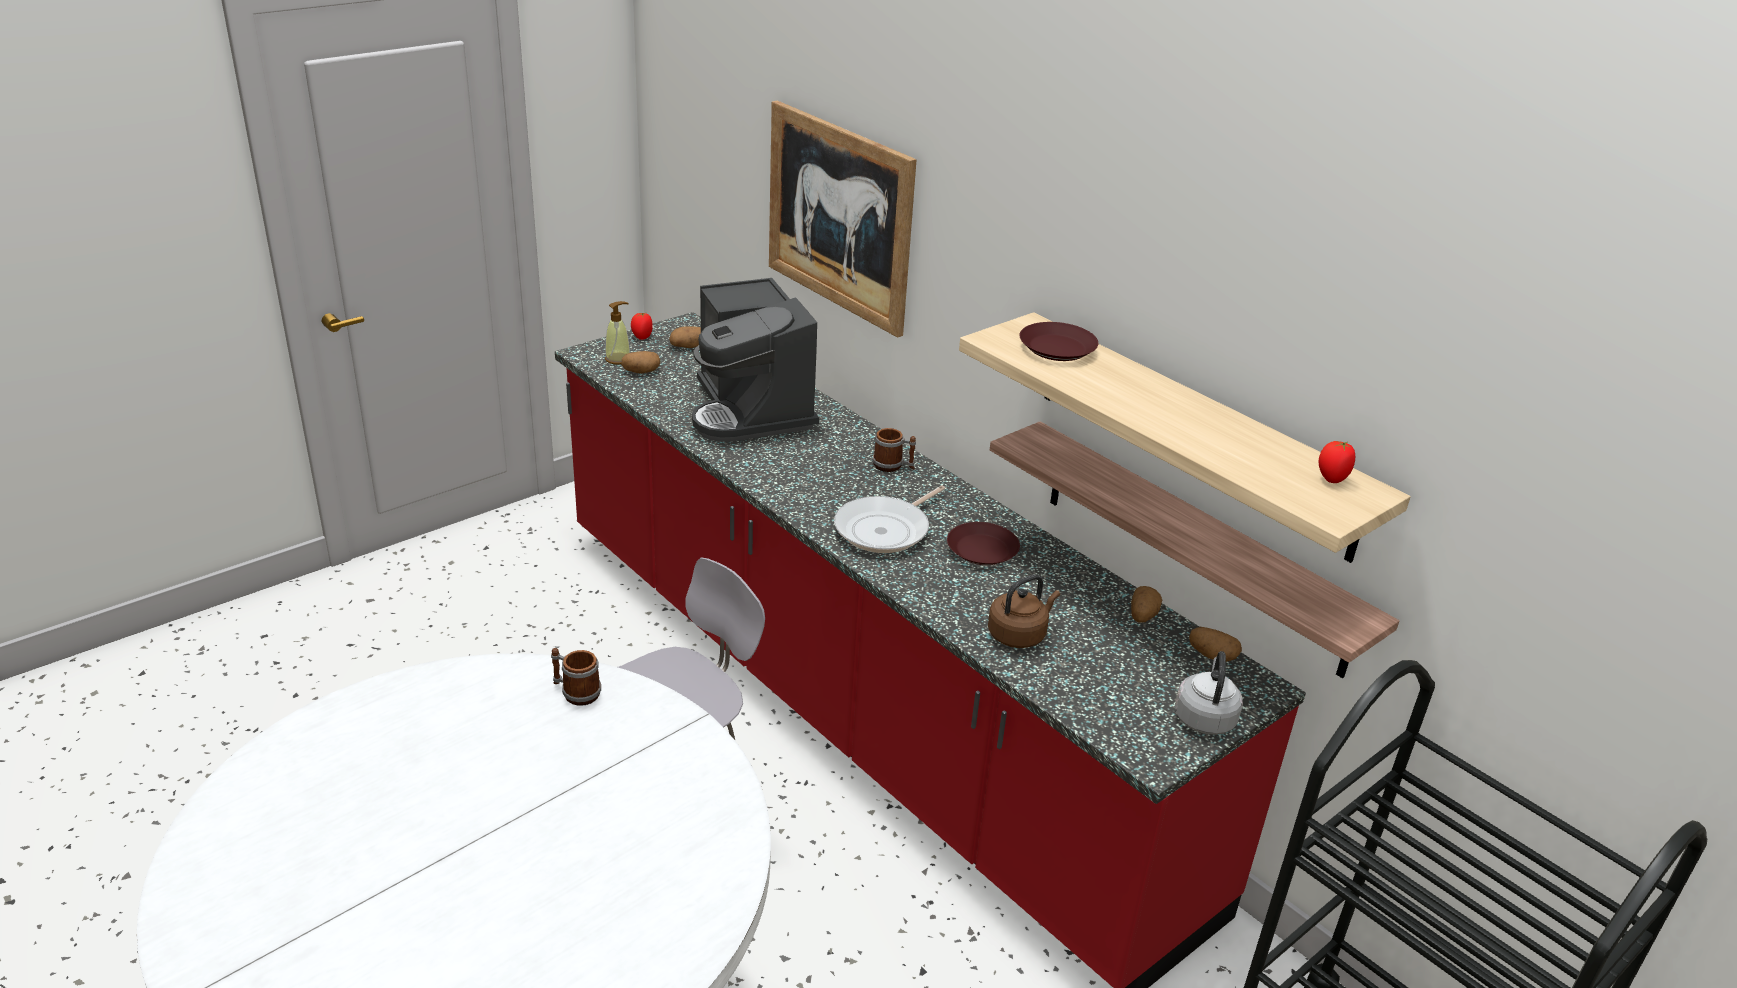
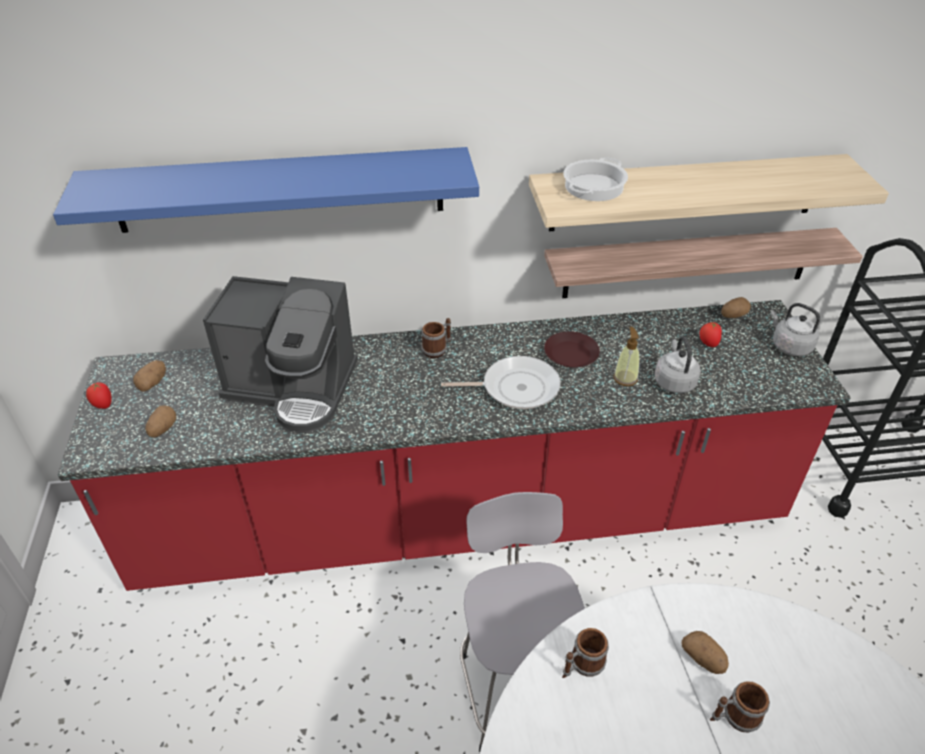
camera: 55 degrees left, 10 degrees up
(583, 809) = (734, 717): none -> mug
(618, 359) = (124, 435): soap dispenser -> soap dispenser (625, 378)
(839, 216) = (280, 190): picture -> blue shelf
(886, 529) = (515, 388): frying pan -> frying pan turned 75 degrees counterclockwise
(1019, 635) = (674, 381): brown kettle -> grey kettle
(1056, 348) = (594, 187): brown plate -> cooking pot
(1142, 615) = (681, 322): potato -> potato (703, 659)
(1331, 478) = (820, 167): tomato -> tomato (708, 344)

